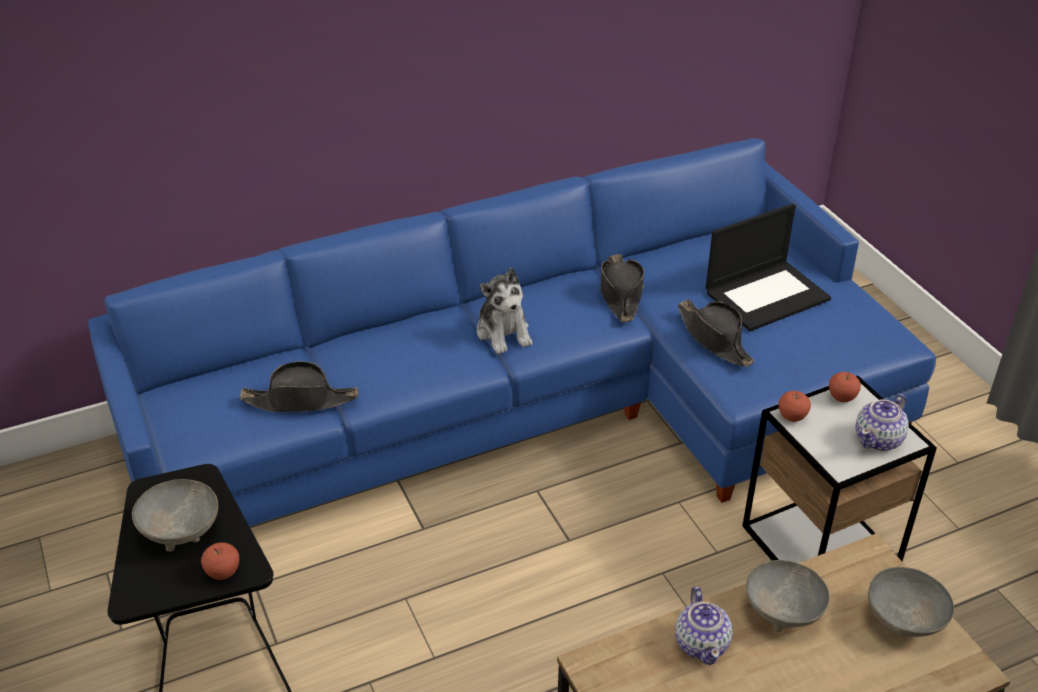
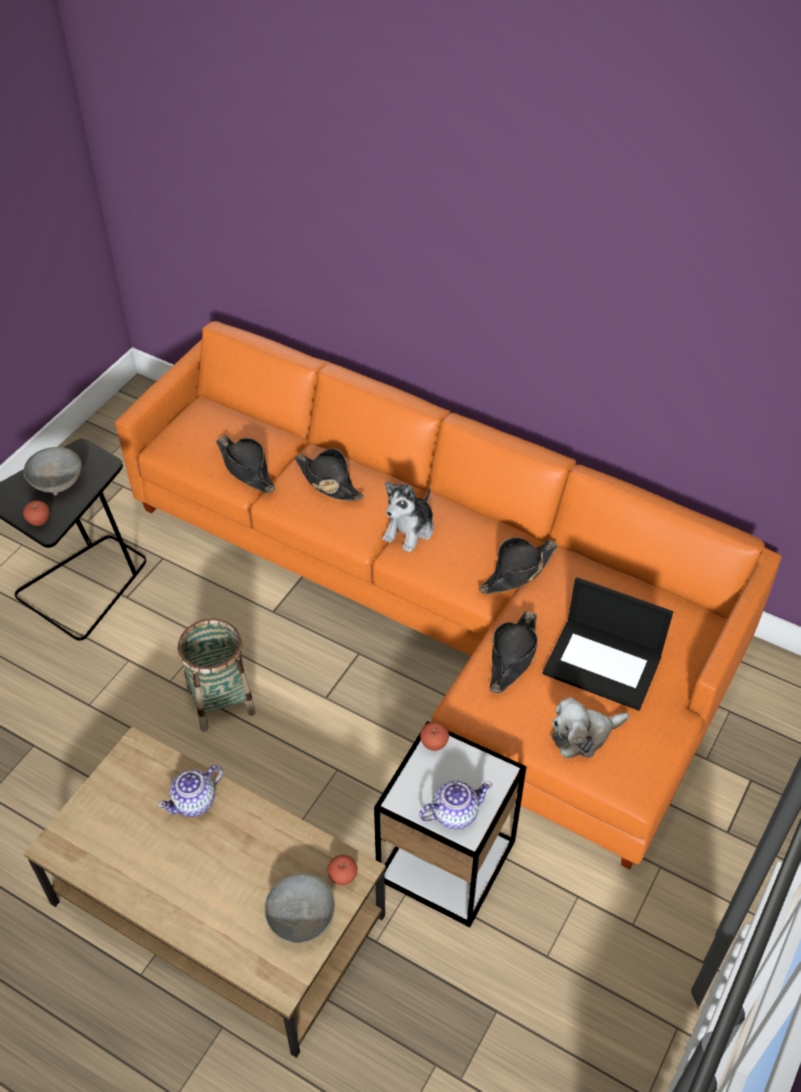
camera: 55 degrees right, 10 degrees up
(386, 353) = (328, 481): none -> black hat
(500, 625) = (220, 701): none -> basket
(541, 404) = (449, 607): blue sofa -> orange sofa
(784, 613) = (257, 838): grey bowl -> none
(831, 341) = (583, 735): none -> plush toy
(841, 397) = (486, 767): apple -> apple (343, 876)
(879, 439) = (454, 813): teapot -> teapot turned 150 degrees clockwise

